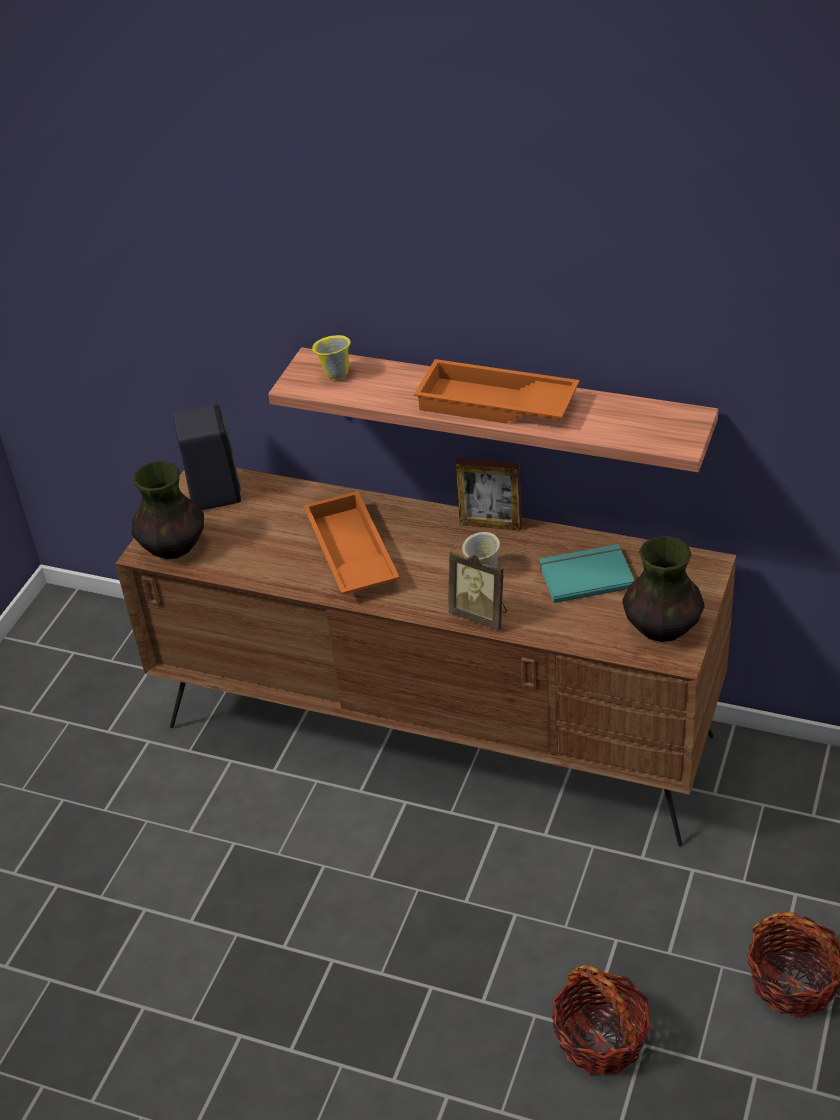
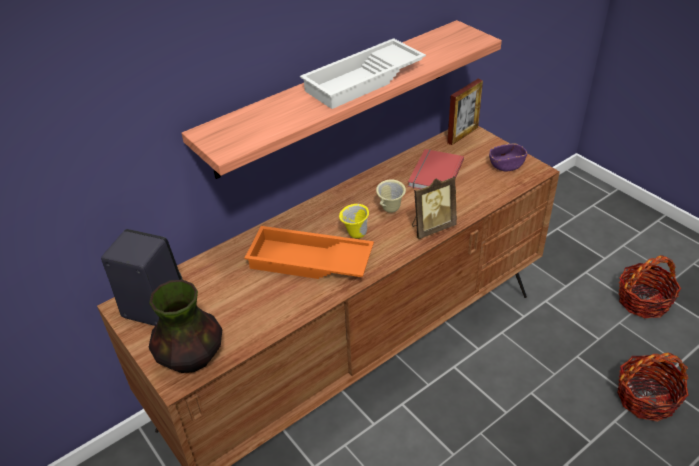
camera: 60 degrees left, 0 degrees up
(335, 374) = (240, 128): yellow mug -> yellow mug (355, 235)
(490, 525) = (348, 190): picture frame -> picture frame (462, 135)
(495, 405) = (364, 81): orange tray -> white tray
(585, 575) = (434, 173): turquoise book -> red book
(661, 628) = (506, 165): vase -> purple bowl

